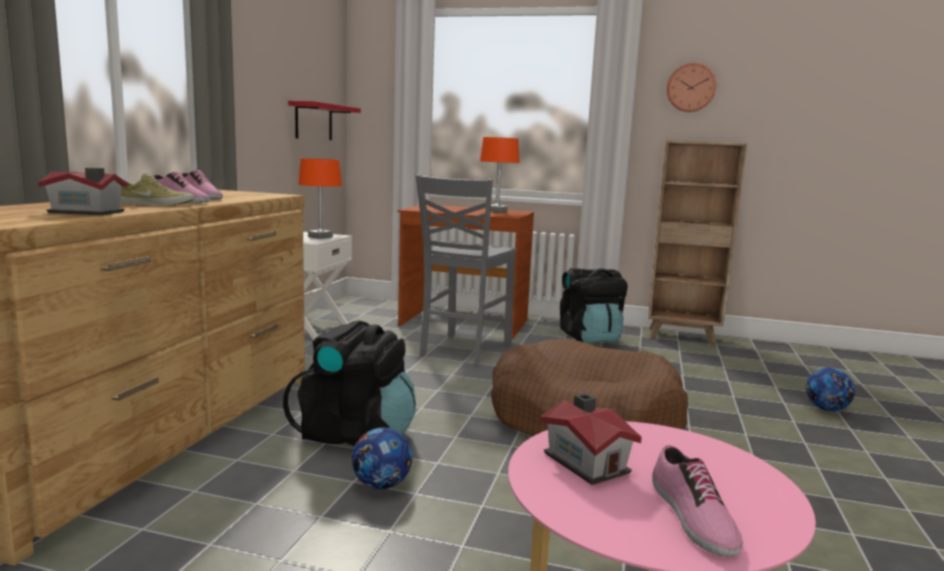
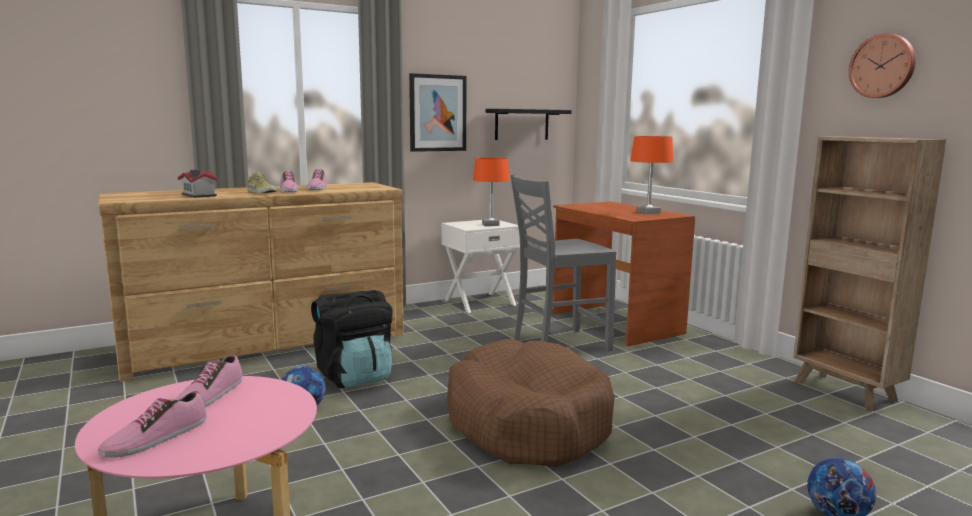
camera: 45 degrees right, 0 degrees up
(251, 101) = (437, 113): none -> picture
(314, 122) = (522, 124): red shelf -> black shelf
(586, 461) = (208, 396): toy house -> shoe
(590, 338) = (714, 364): black backpack -> none

